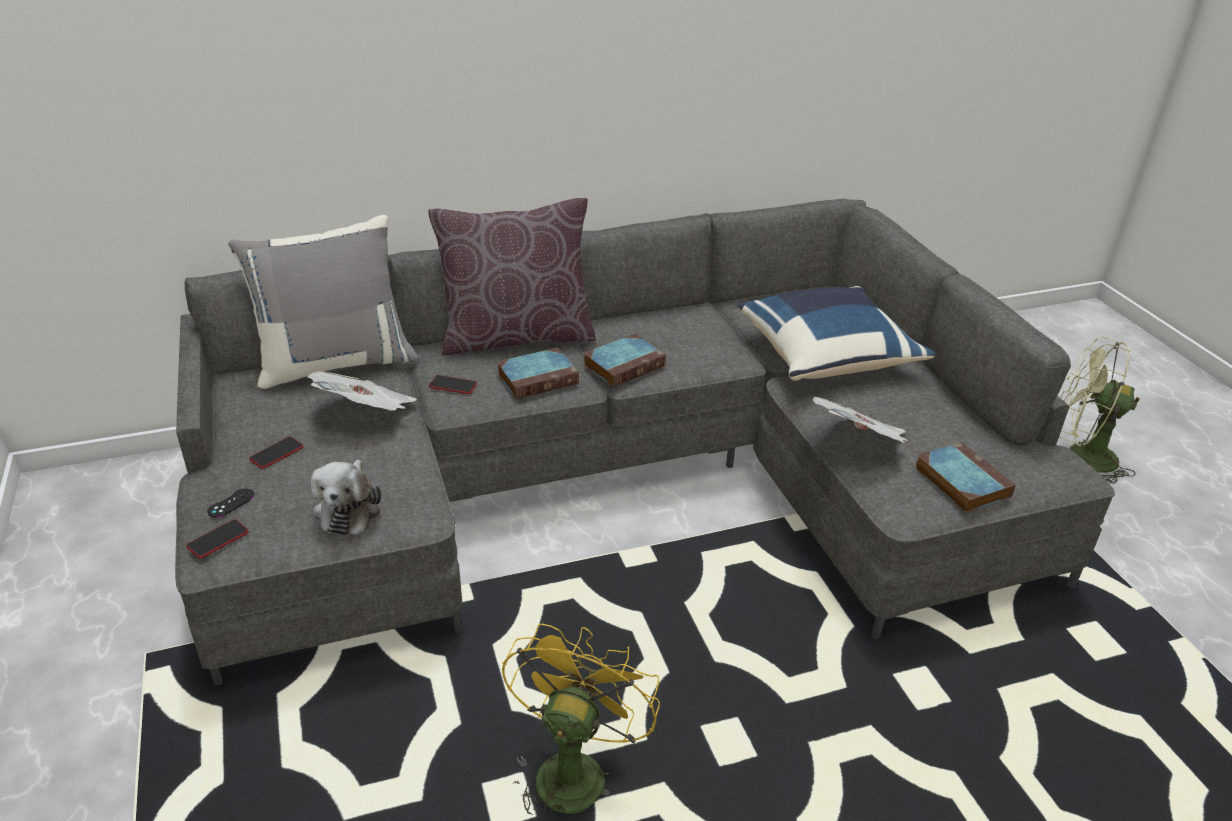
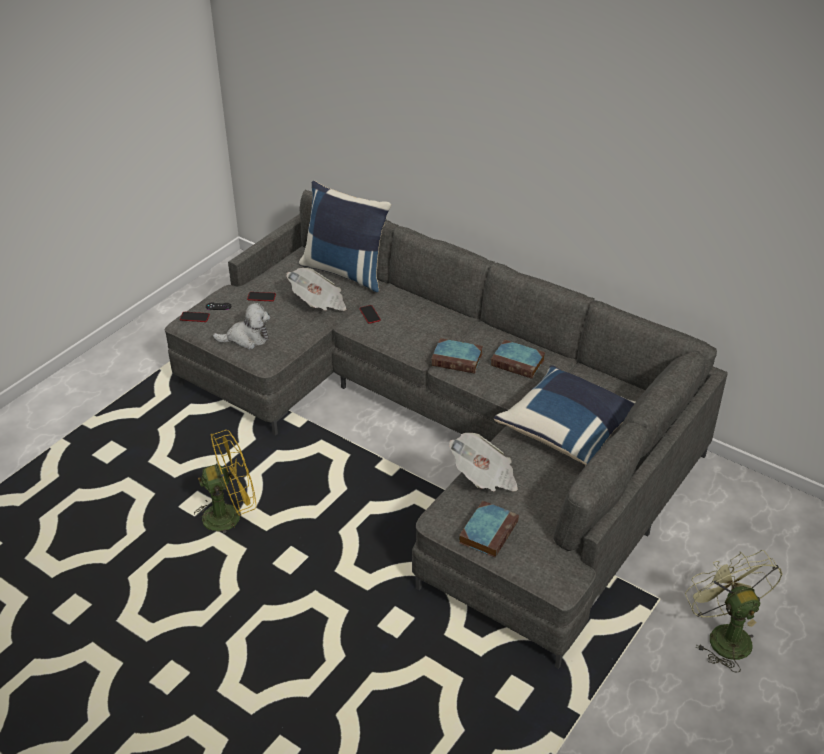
camera: 55 degrees right, 5 degrees up
(335, 363) = (346, 271): grey pillow -> blue pillow
(349, 509) = (247, 338): plush toy -> plush toy turned 150 degrees counterclockwise
(516, 336) = (439, 310): brown pillow -> none
(539, 378) = (409, 337): book -> book (519, 362)

